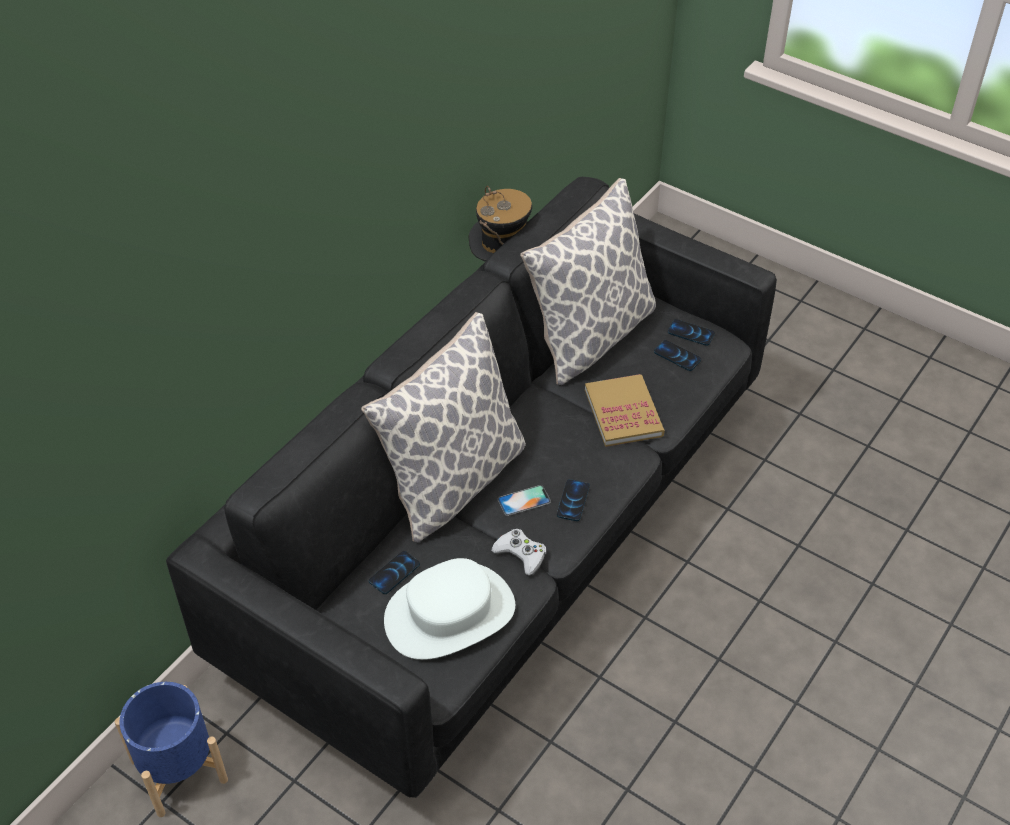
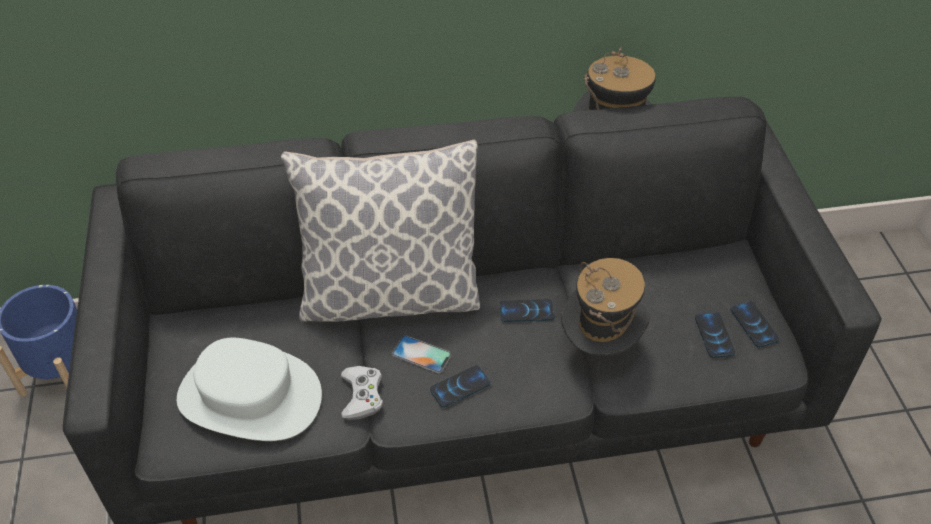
camera: 45 degrees right, 0 degrees up
(394, 573) = (256, 331): phone -> phone (526, 311)
(590, 335) = (654, 261): pillow -> none
(623, 413) = (600, 347): book -> hat

